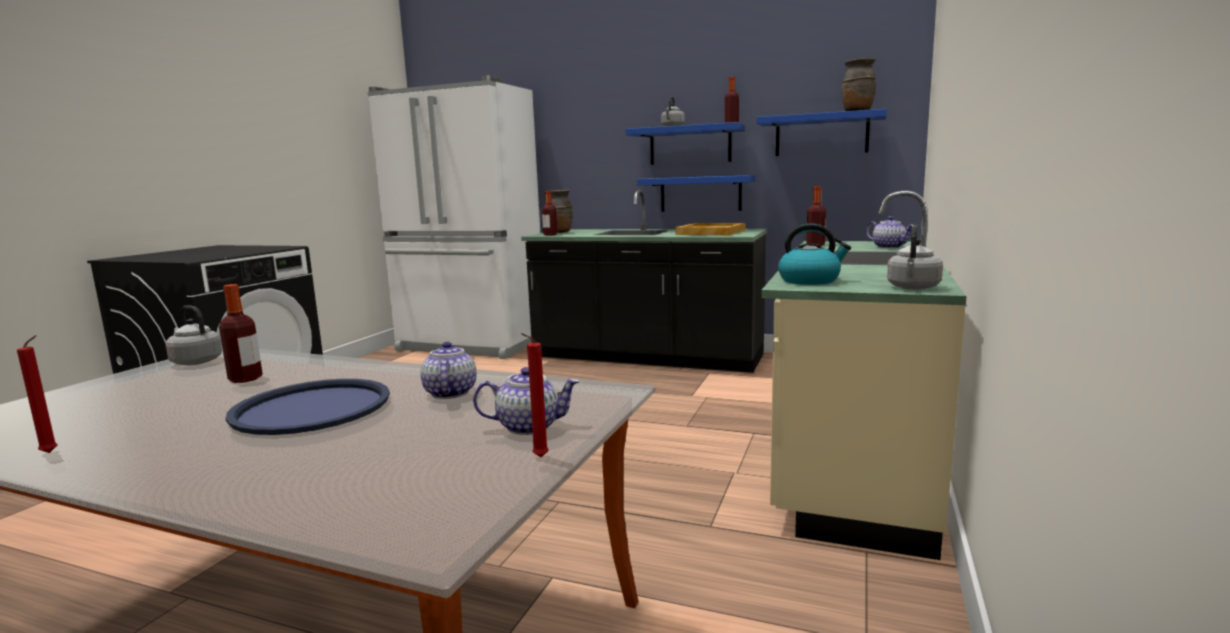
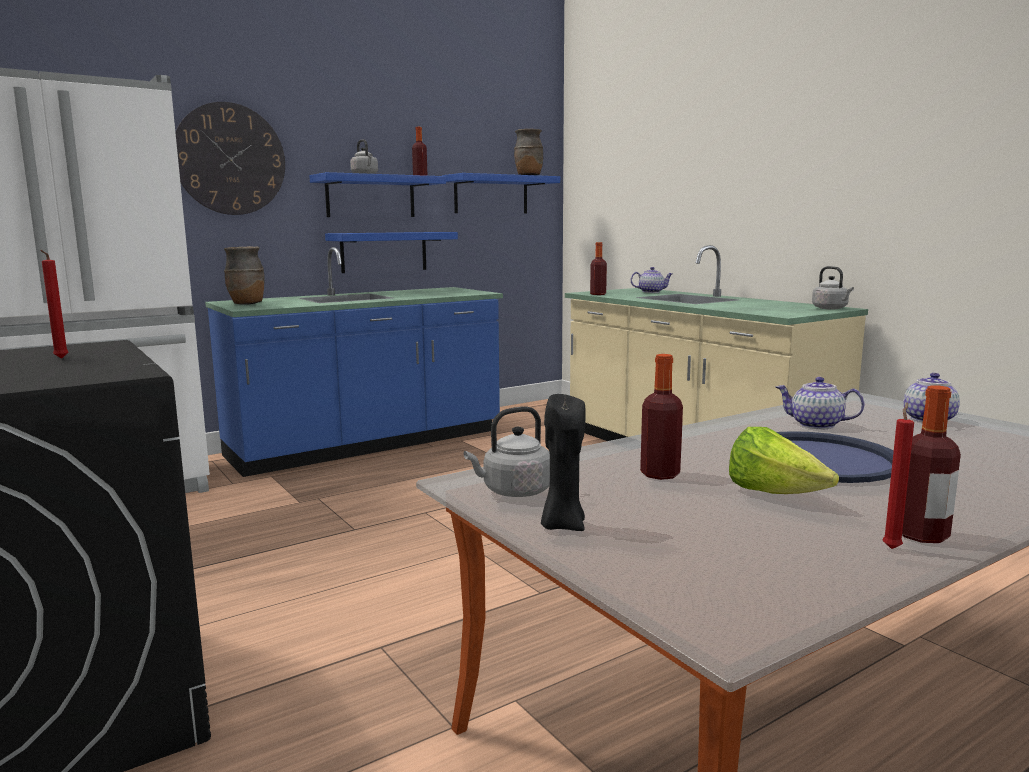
camera: 55 degrees left, 0 degrees up
(123, 380) = (562, 525): none -> black candle
(196, 409) = (774, 494): none -> lettuce
(538, 458) = (997, 425): red candle -> red candle (60, 359)
(550, 235) = (260, 307): bottle -> bottle (921, 535)
(581, 124) = (230, 159): none -> wall clock
(647, 357) = (367, 444): black counter -> blue counter
(710, 232) = (433, 292): beige tray -> none
(810, 280) = (770, 311): kettle -> none

